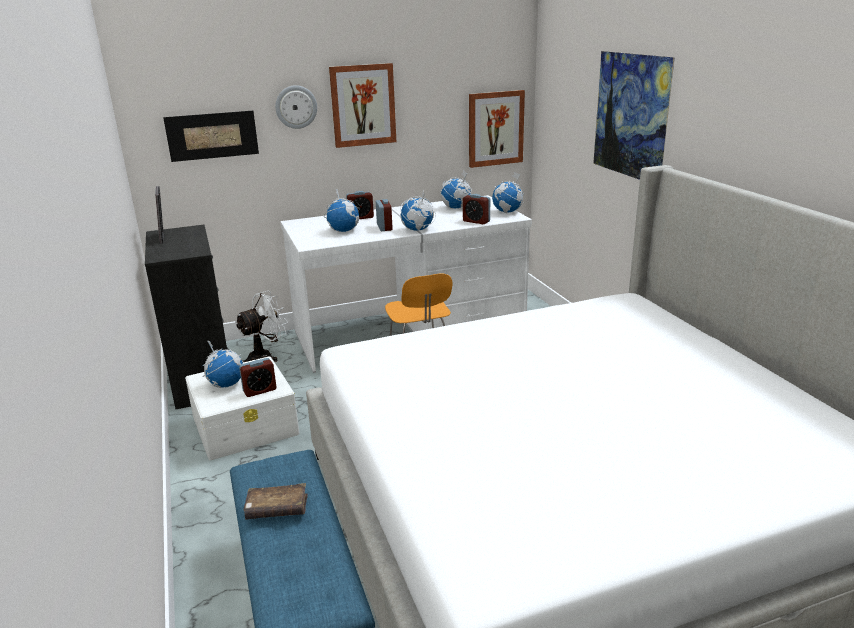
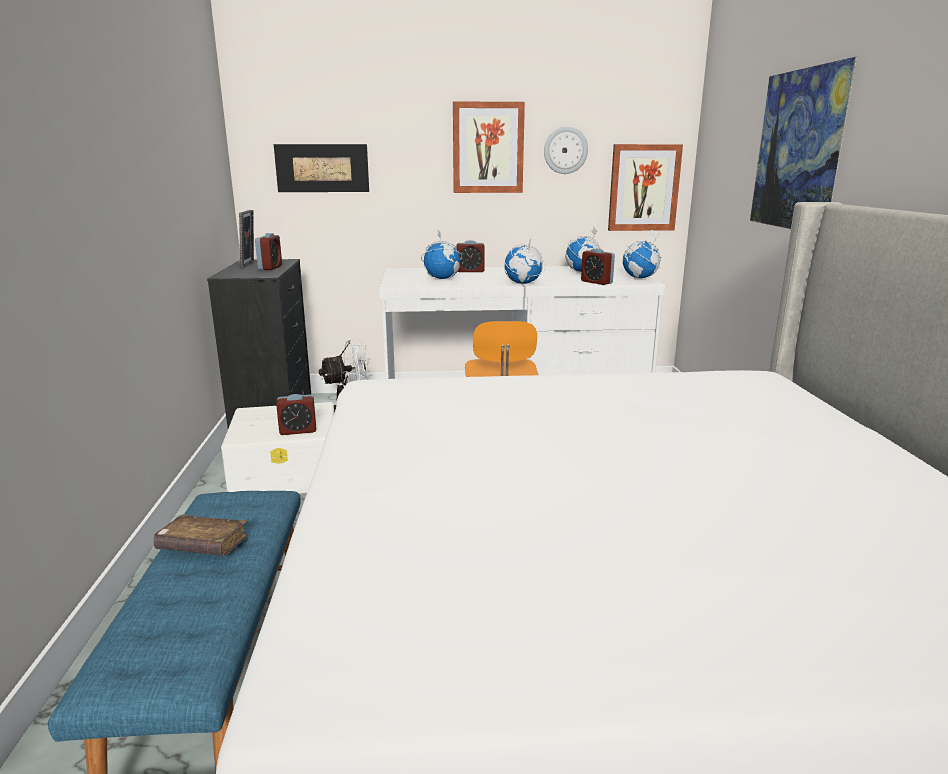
camera: 15 degrees right, 5 degrees down
(226, 384) = (269, 420): globe -> none
(296, 107) = (413, 144): wall clock -> wall clock (565, 150)
(384, 227) = (488, 279): alarm clock -> alarm clock (270, 268)

